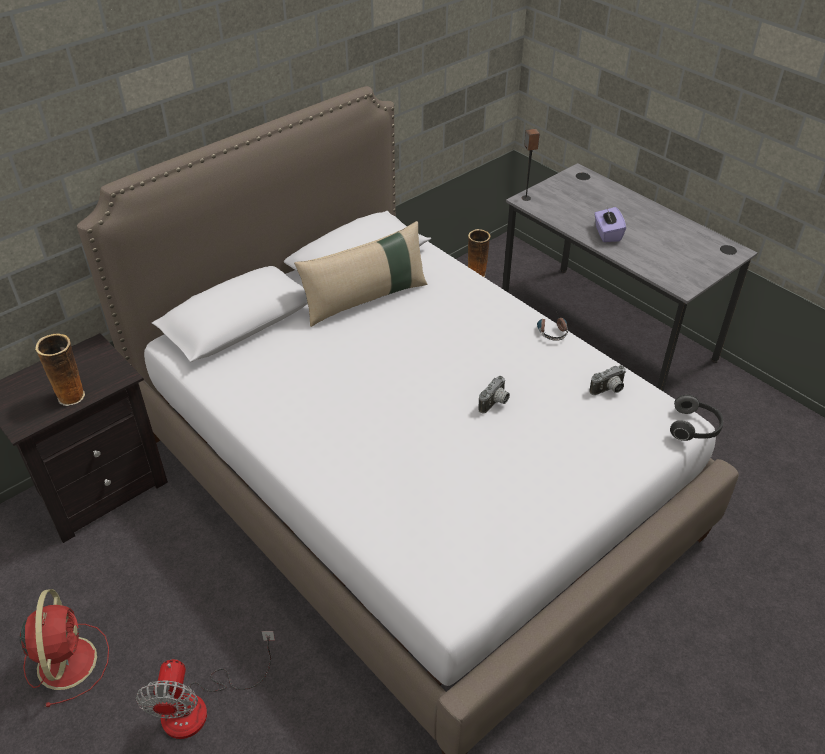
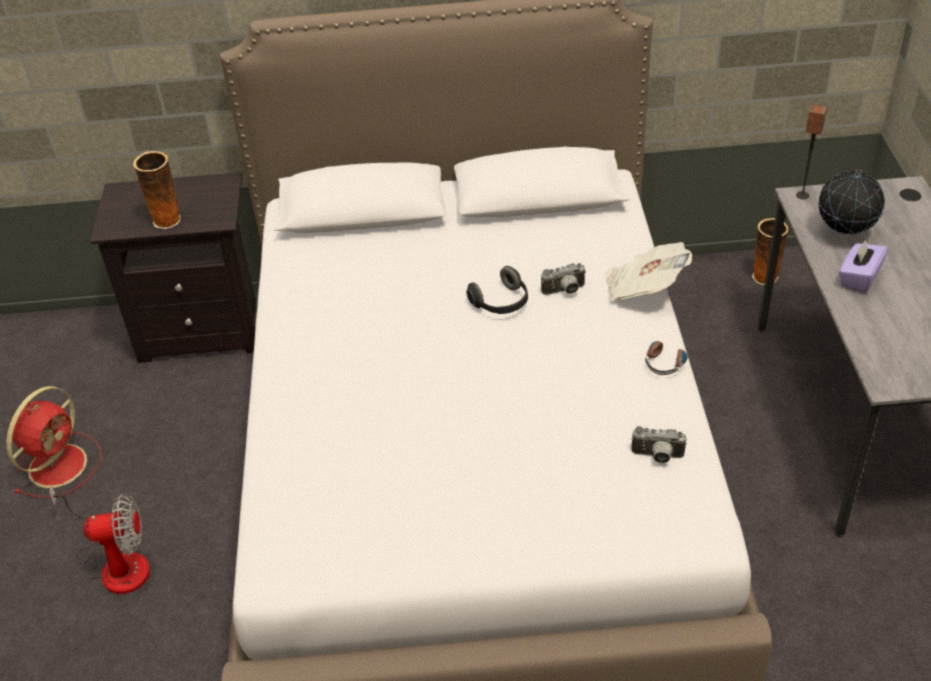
camera: 40 degrees right, 0 degrees up
(200, 706) = (115, 563): fan -> fan turned 135 degrees counterclockwise
(365, 299) = (503, 239): beige pillow -> none
(491, 292) = (643, 288): none -> newspaper
(495, 403) = (518, 408): camera -> camera (565, 291)
(573, 212) = (844, 235): none -> globe
(694, 428) = (712, 549): headphones -> headphones (501, 303)

